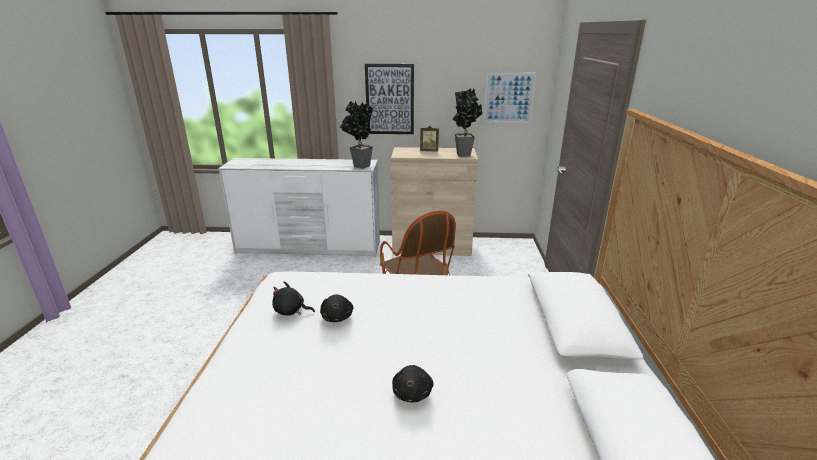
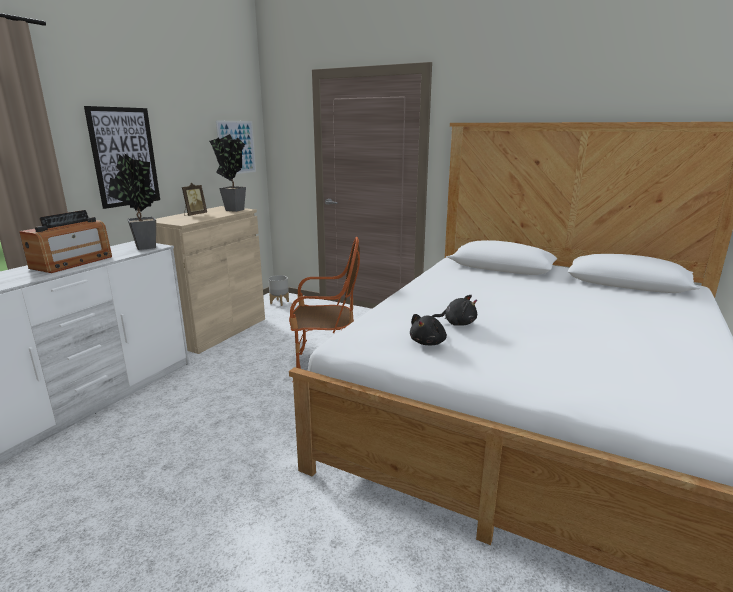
camera: 65 degrees left, 5 degrees down
(314, 164) = (72, 262): none -> radio
(412, 392) = (569, 315): black plush toy -> none
(510, 250) = (279, 302): none -> grey planter

